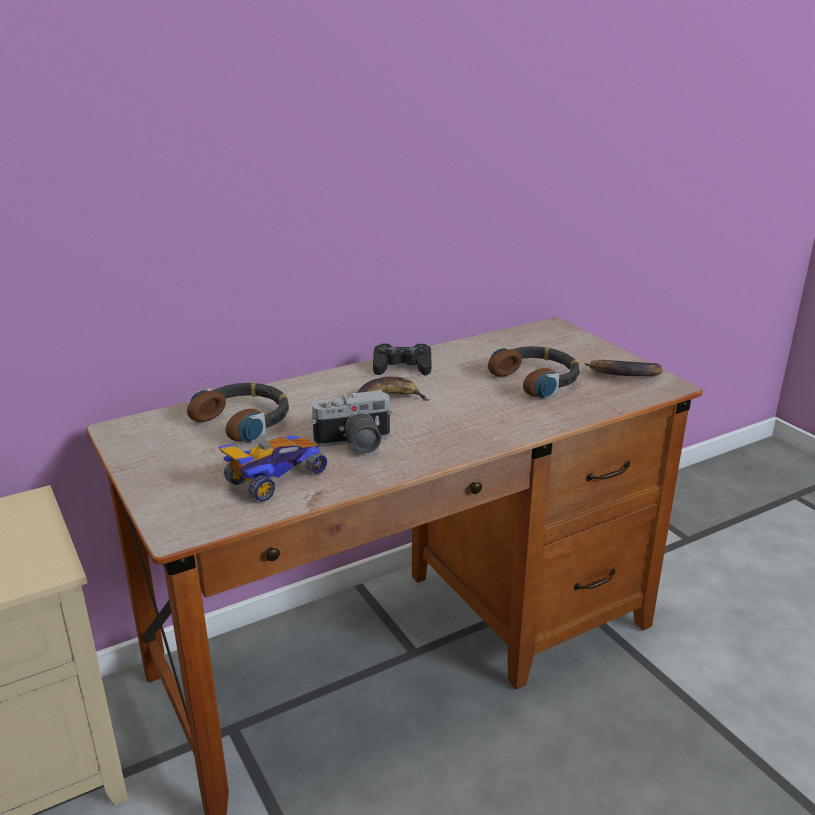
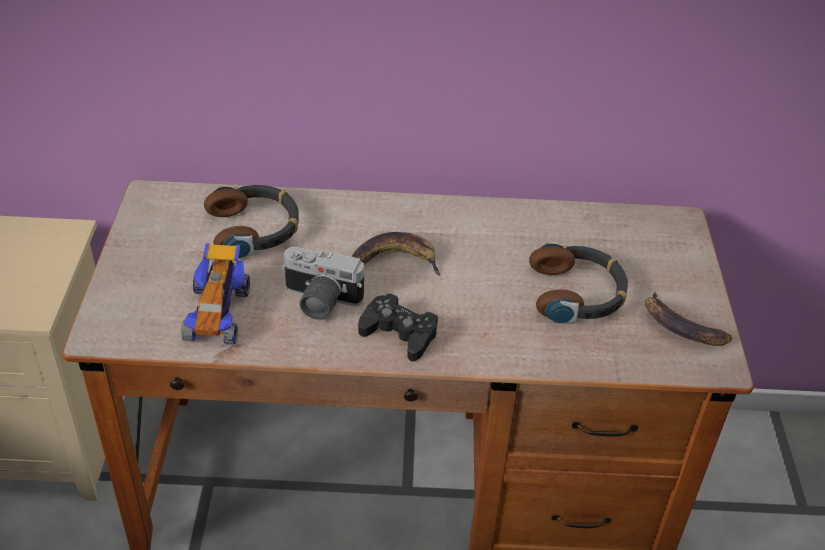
camera: 30 degrees right, 15 degrees up
(274, 479) = (217, 312): toy car -> toy car turned 105 degrees clockwise
(402, 367) = (458, 218): black game controller -> black game controller (399, 333)

